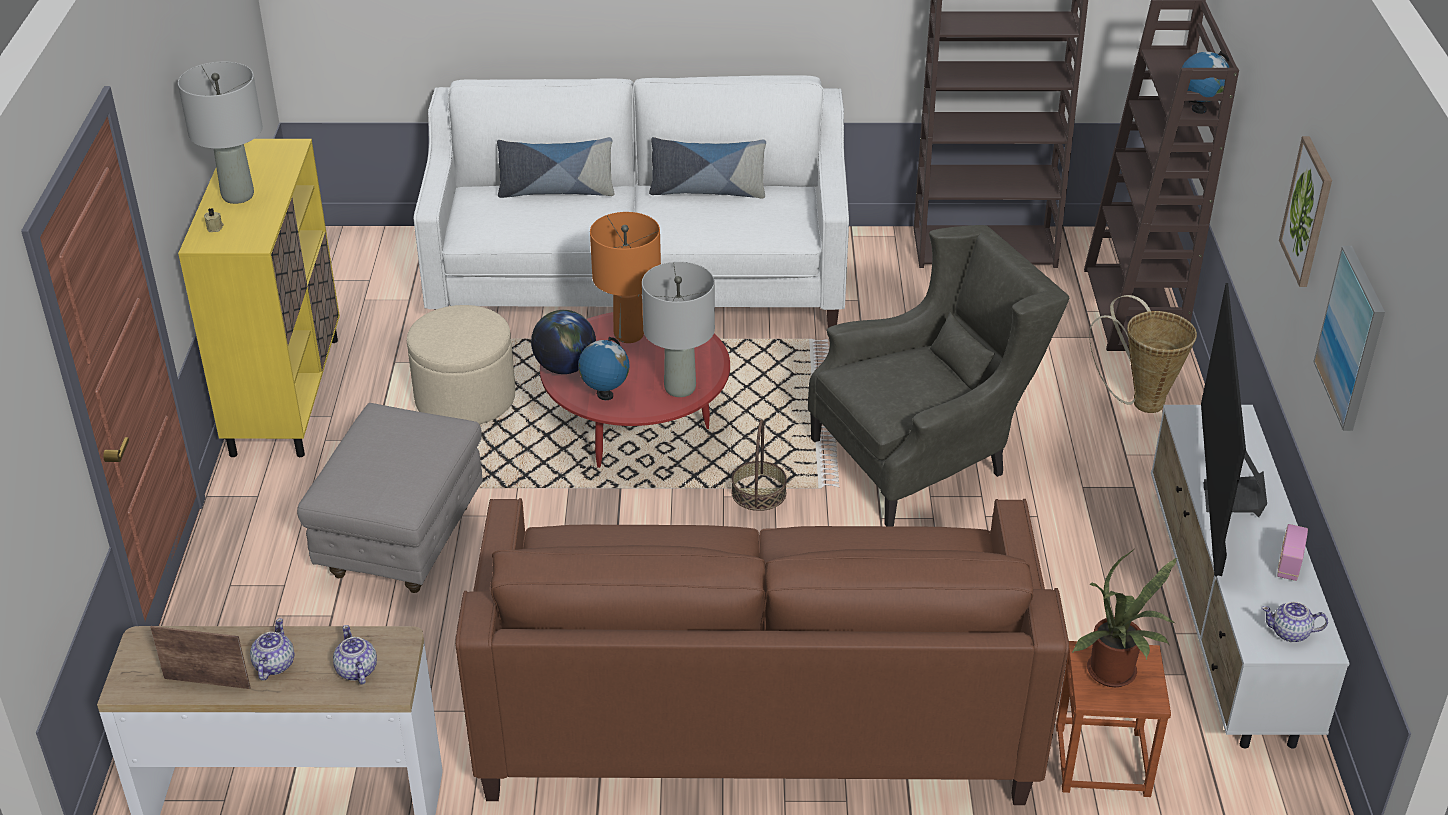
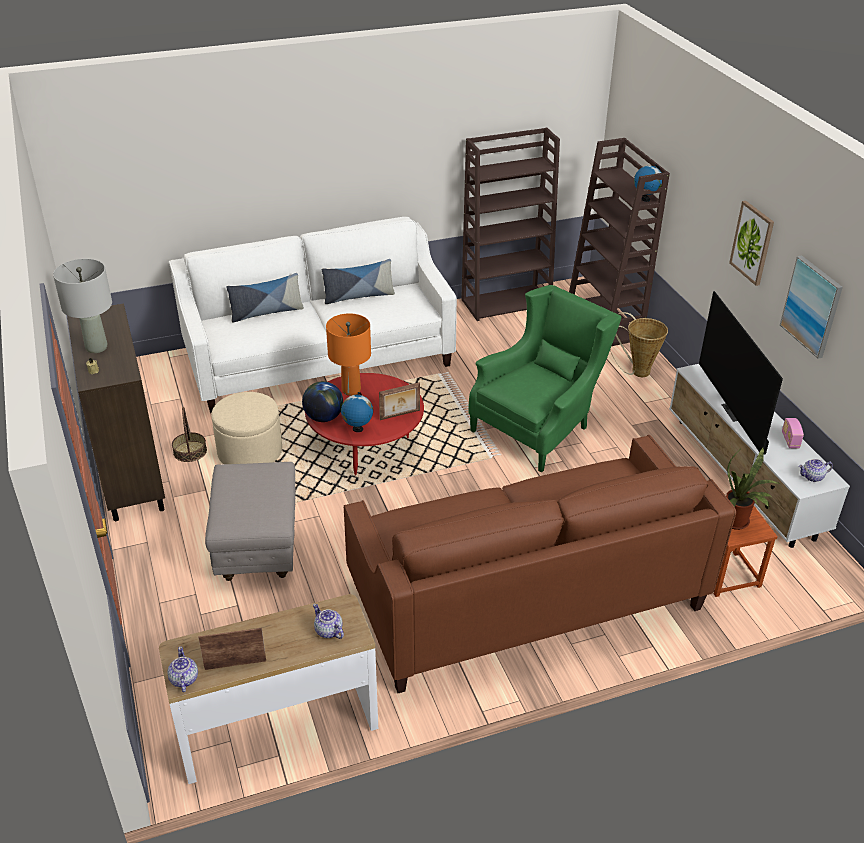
camera: 20 degrees left, 0 degrees up
(273, 665) = (273, 642): teapot -> teapot (184, 679)
(286, 395) = (131, 474): yellow cabinet -> brown cabinet
(680, 388) = (400, 415): grey table lamp -> picture frame
(758, 493) = (457, 469): basket -> basket (190, 451)
(925, 457) = (539, 427): grey armchair -> green armchair

